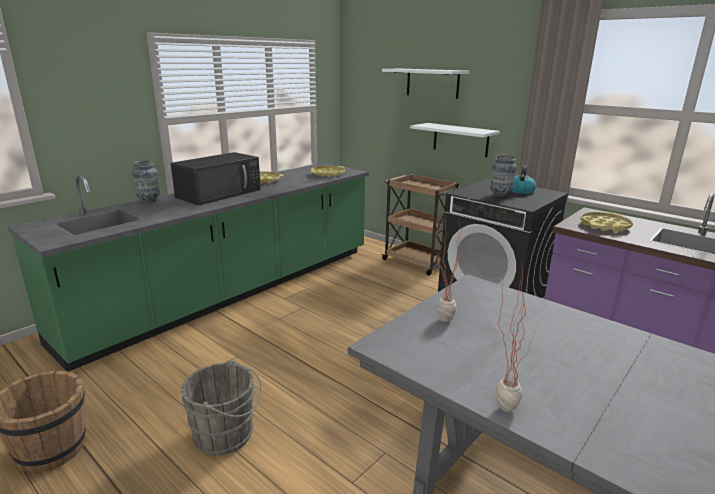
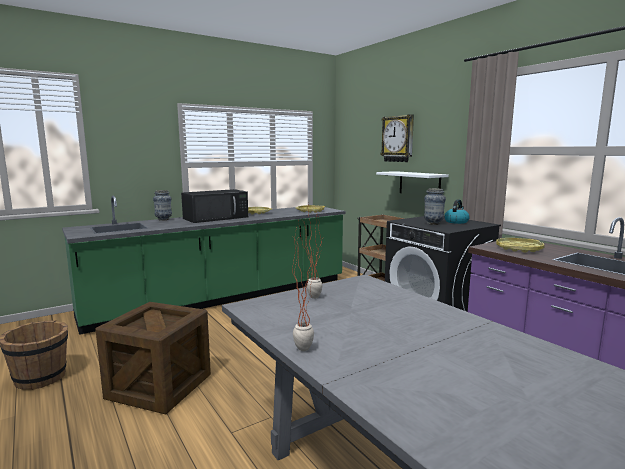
camera: 15 degrees right, 10 degrees down
(227, 434) = (159, 386): grey bucket -> crate
(432, 83) = (398, 139): white shelf -> wall clock

